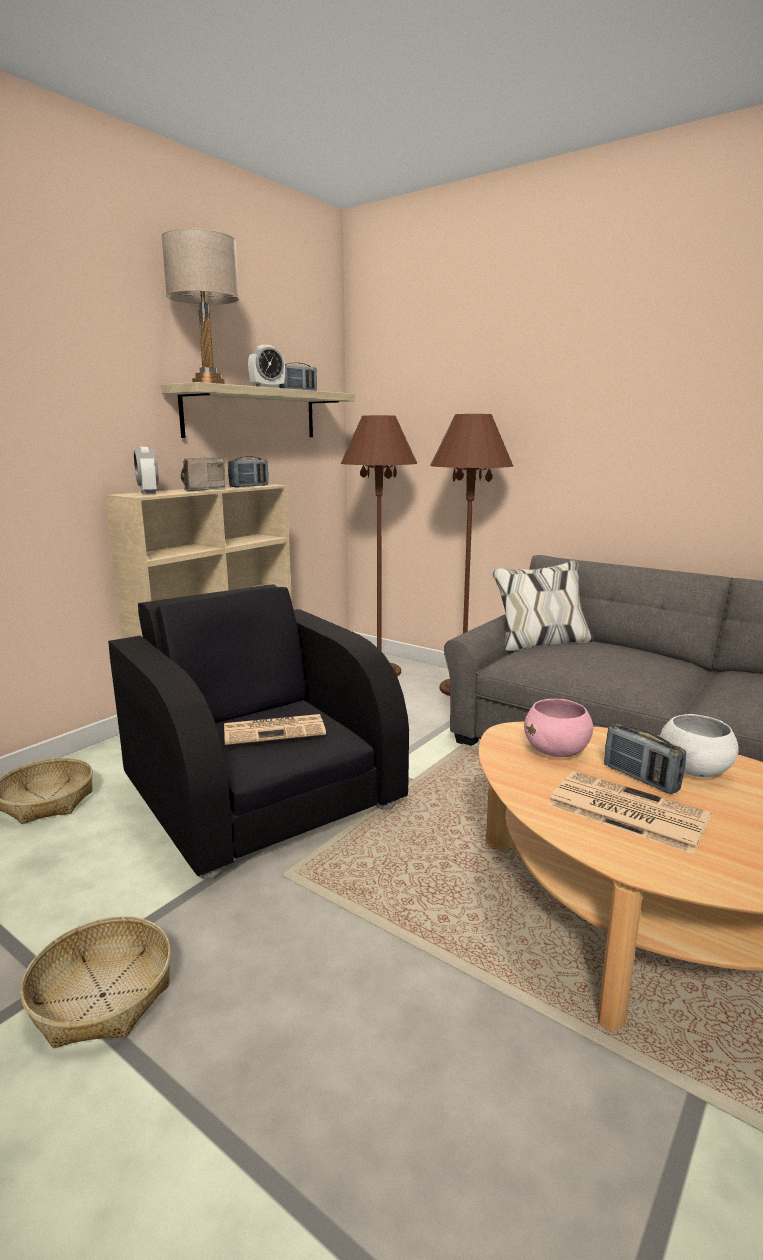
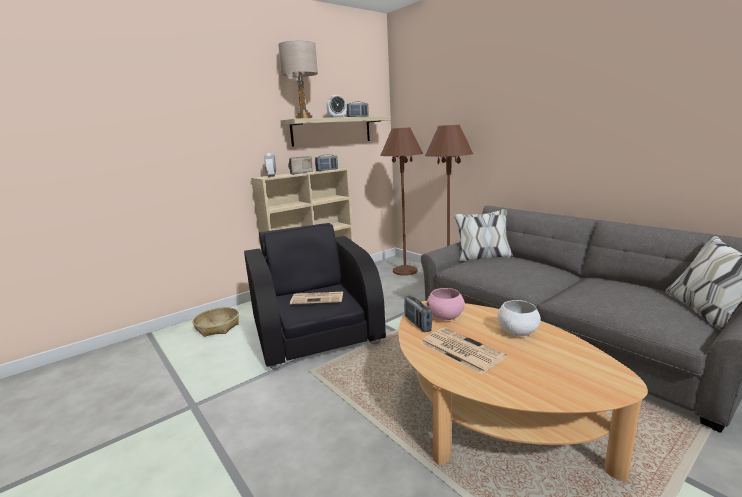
camera: 15 degrees right, 0 degrees up
(102, 995) = (210, 413): basket -> none
(640, 778) = (482, 334): radio -> radio (417, 324)

